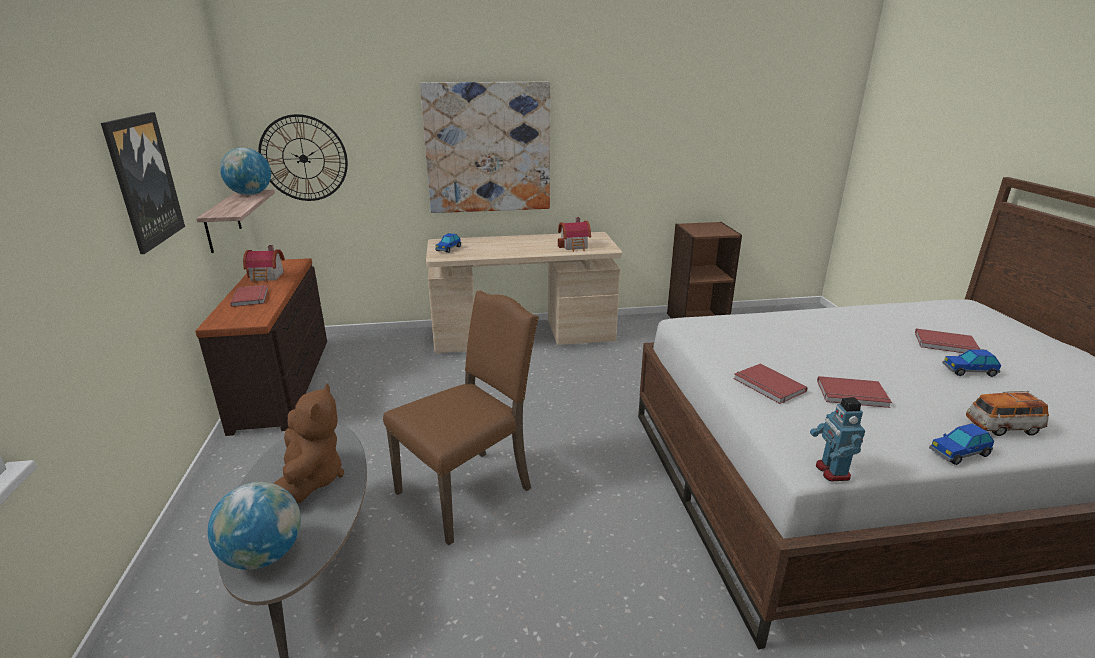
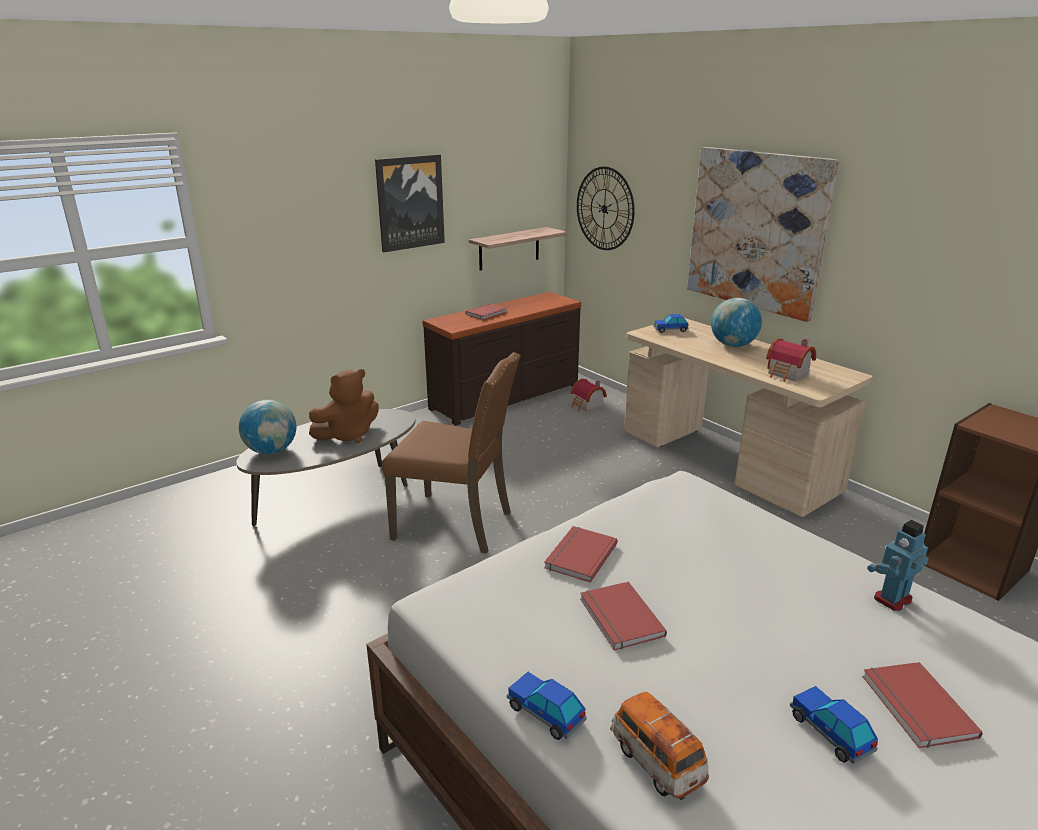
camera: 60 degrees right, 0 degrees up
(250, 194) = (543, 231): globe -> globe (733, 345)
(267, 277) = (525, 304): toy house -> toy house (587, 406)
(831, 471) = (432, 616): toy robot -> toy robot (891, 598)

